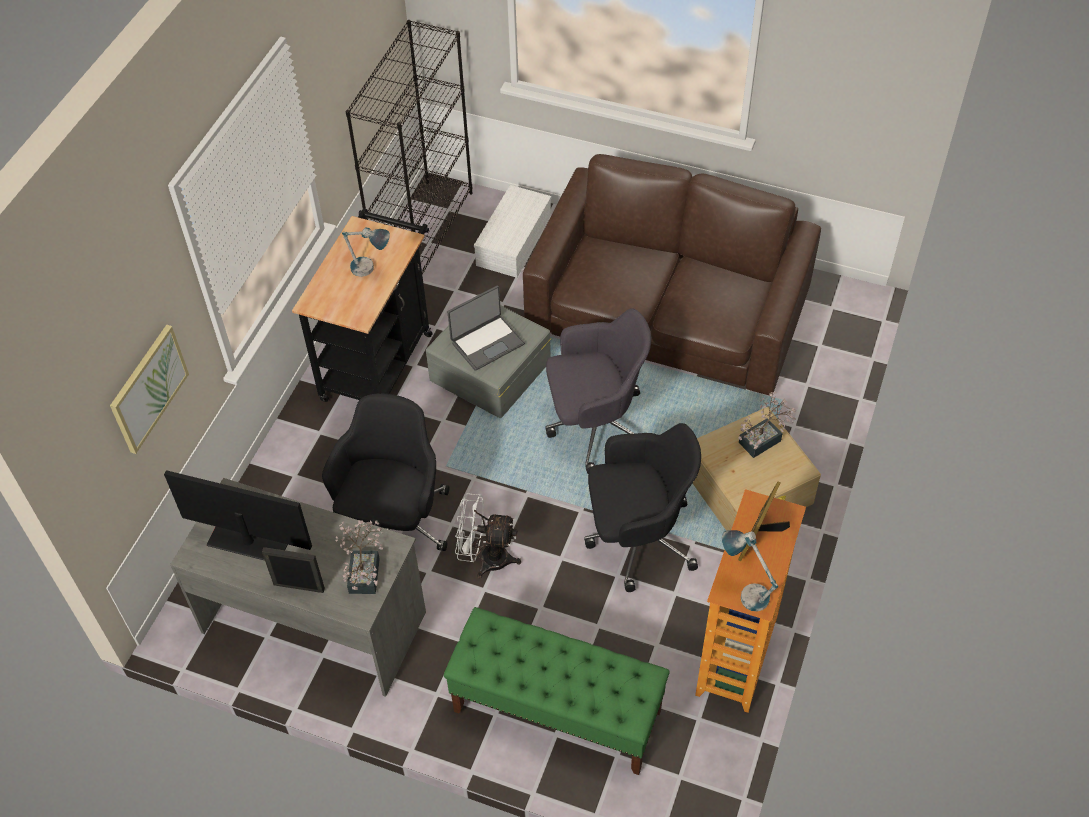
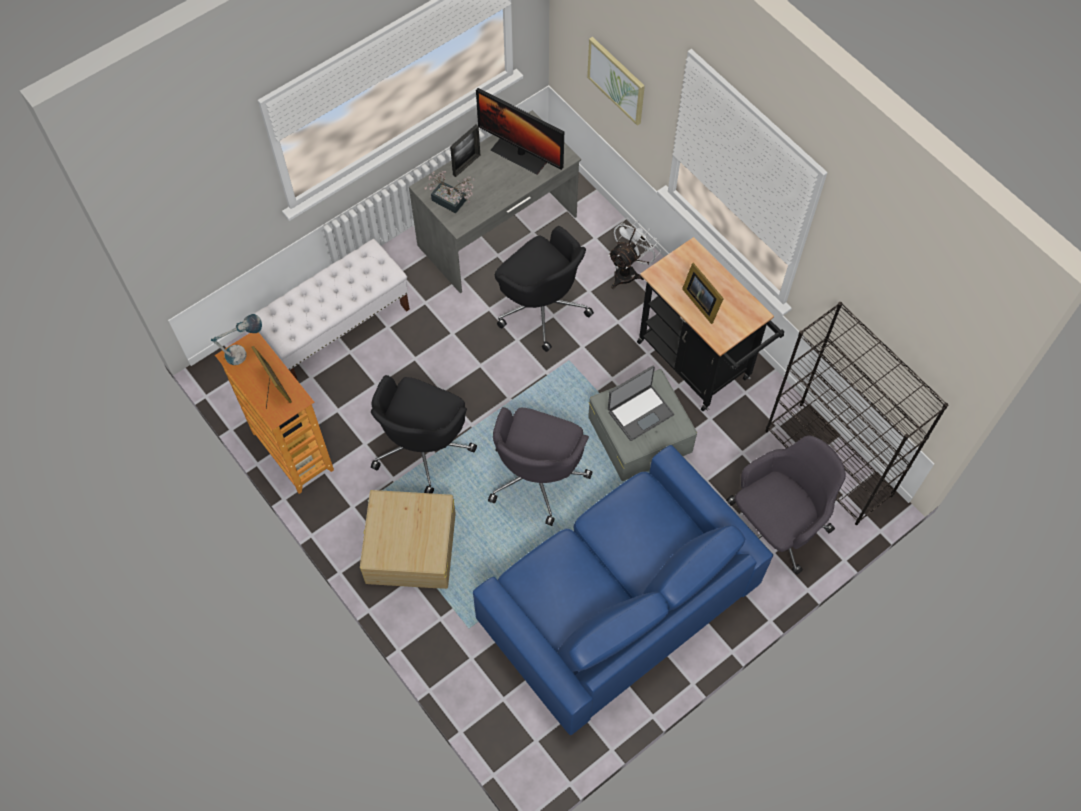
camera: 120 degrees right, 10 degrees up
(249, 540) = (520, 154): monitor -> monitor turned 75 degrees clockwise
(371, 271) = (701, 301): table lamp -> picture frame
(486, 558) = (474, 346): white fan -> white fan (628, 271)
(487, 342) = (640, 412): laptop -> laptop turned 120 degrees counterclockwise
(513, 240) = (776, 527): white storage box -> grey office chair
(556, 711) = (338, 329): green bench -> white bench
(668, 312) = (617, 600): brown sofa -> blue sofa
(764, 439) = (416, 548): potted plant -> none

